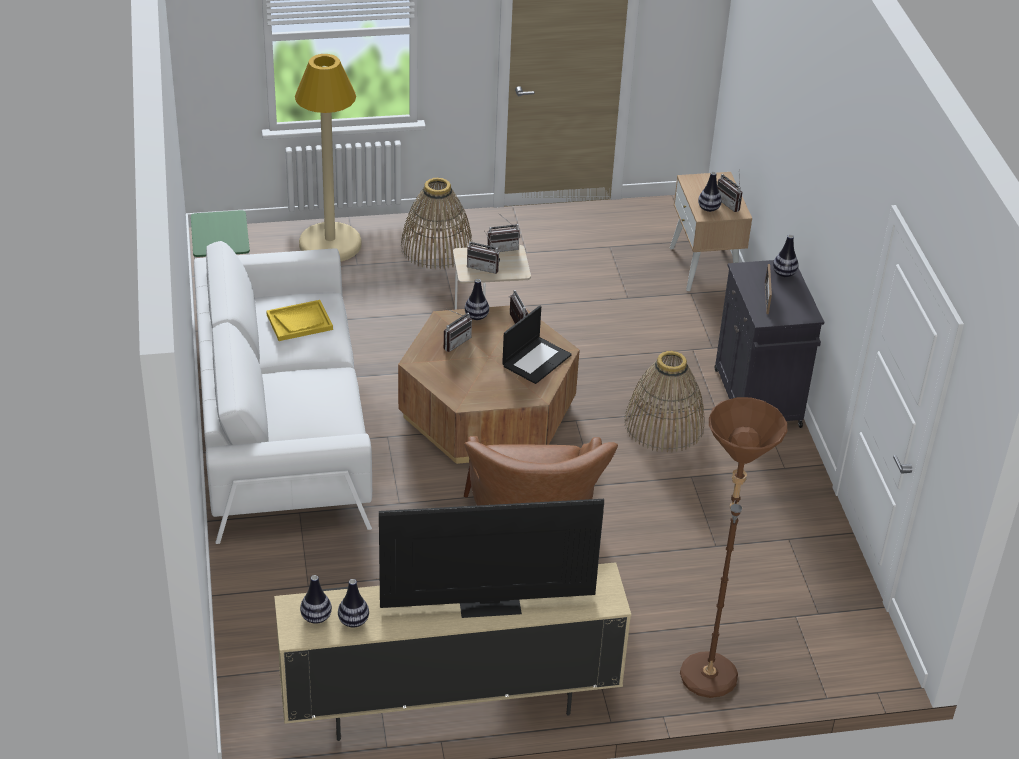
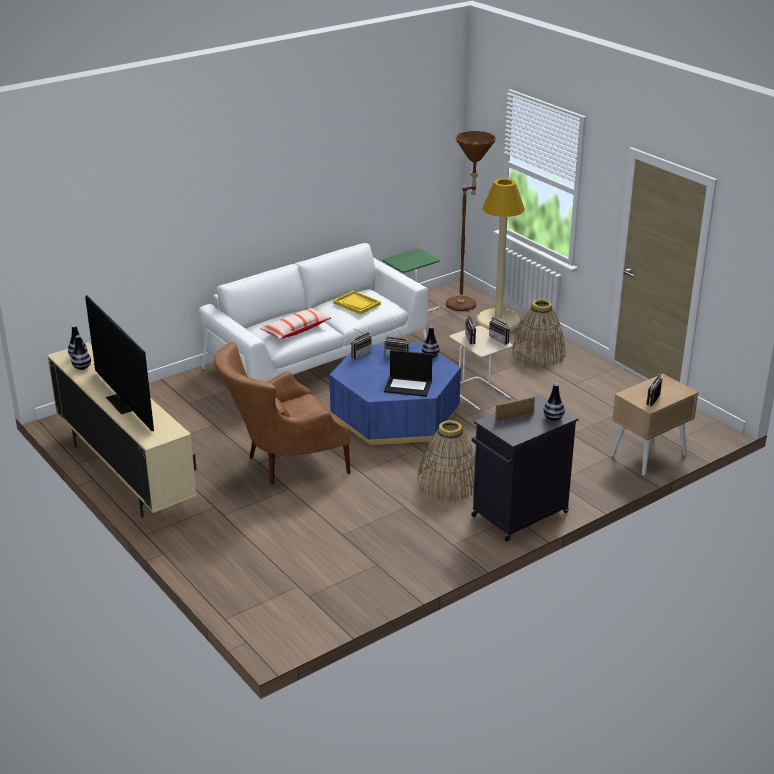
camera: 65 degrees right, 10 degrees down
(323, 399) = (295, 330): none -> pillow
(487, 411) = (395, 415): brown coffee table -> blue coffee table
(514, 323) = (437, 369): radio -> radio (359, 354)
(708, 209) = (637, 394): vase -> none
(708, 666) = (221, 560): brown floor lamp -> brown floor lamp (467, 303)

